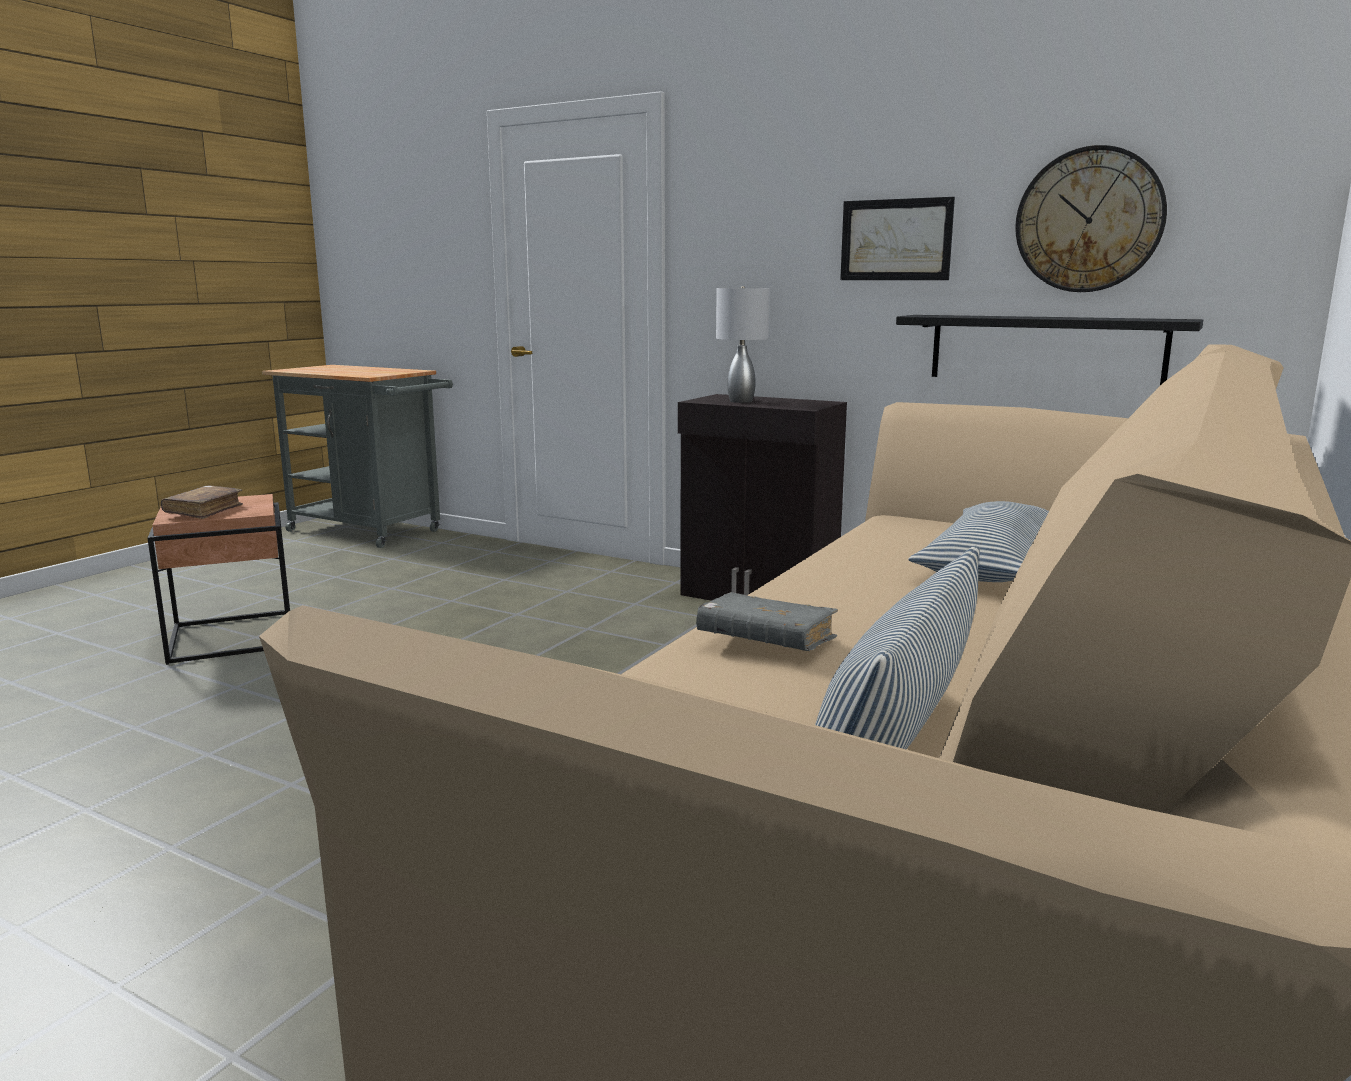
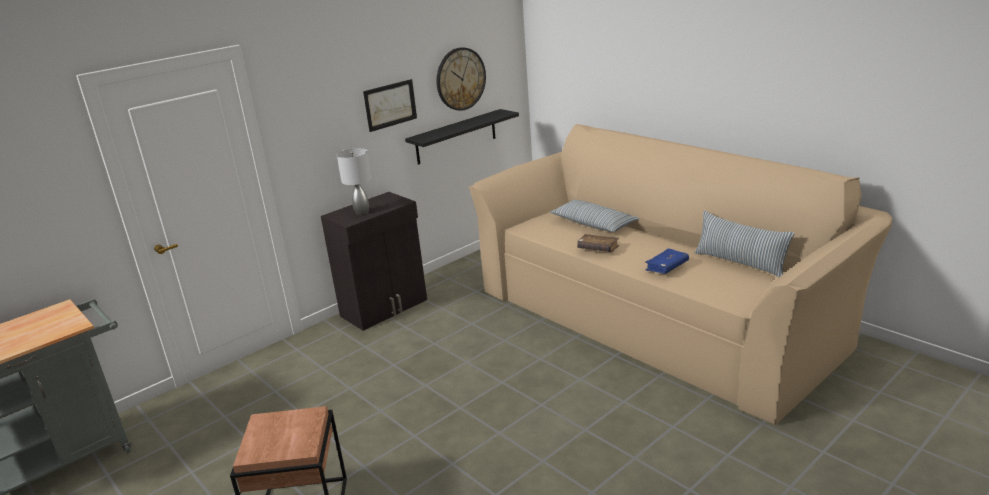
camera: 70 degrees left, 10 degrees up
(204, 511) = (289, 438): brown book -> brown book (598, 248)
(765, 639) = (666, 267): grey book -> blue book

